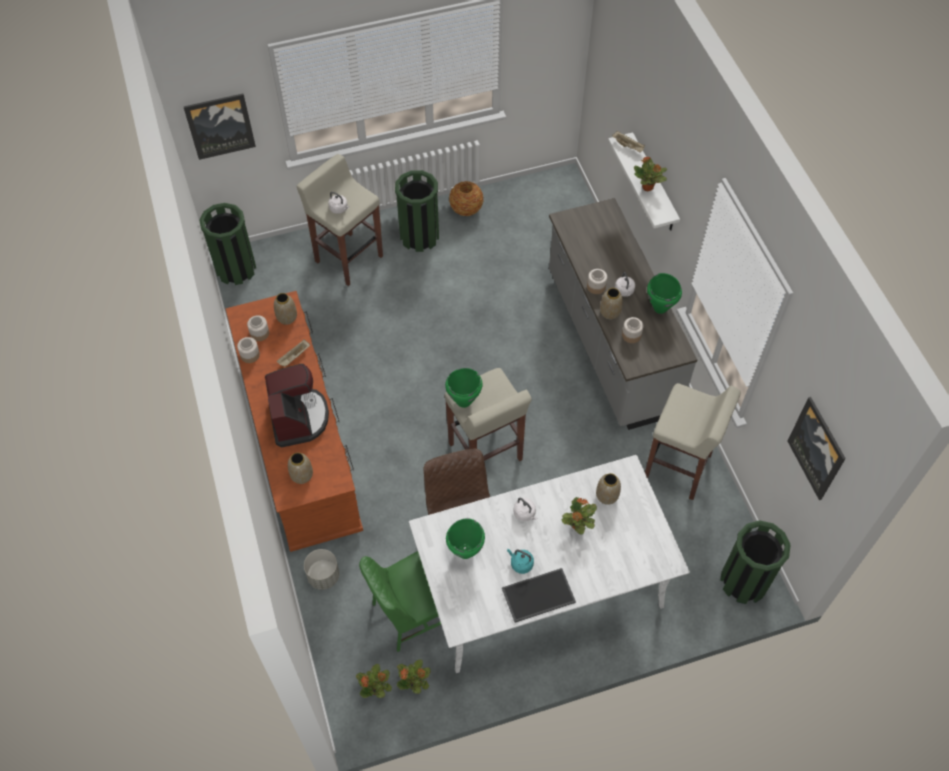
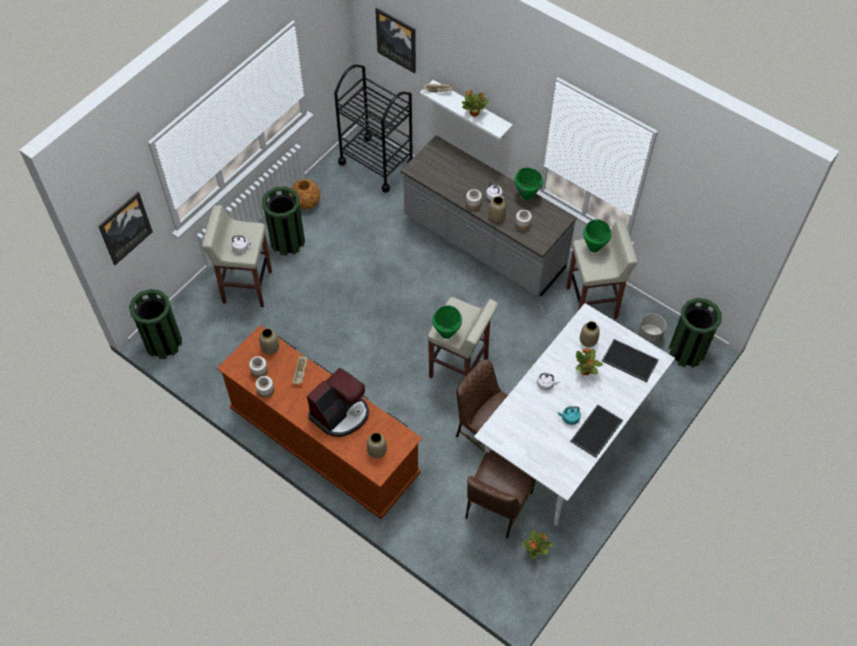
camera: 35 degrees left, 0 degrees up
(298, 418) = (340, 413): coffee machine -> coffee machine turned 90 degrees clockwise
(323, 576) = (415, 521): grey planter -> grey planter (649, 336)
(376, 689) = (513, 571): potted plant -> none
(413, 612) = (497, 505): green chair -> brown chair
(465, 552) = (528, 433): green cooking pot -> green cooking pot (593, 248)
(564, 206) = (376, 163): none -> black cart
(634, 544) = (629, 361): none -> tray
(817, 448) = (717, 227): picture -> picture (397, 40)

